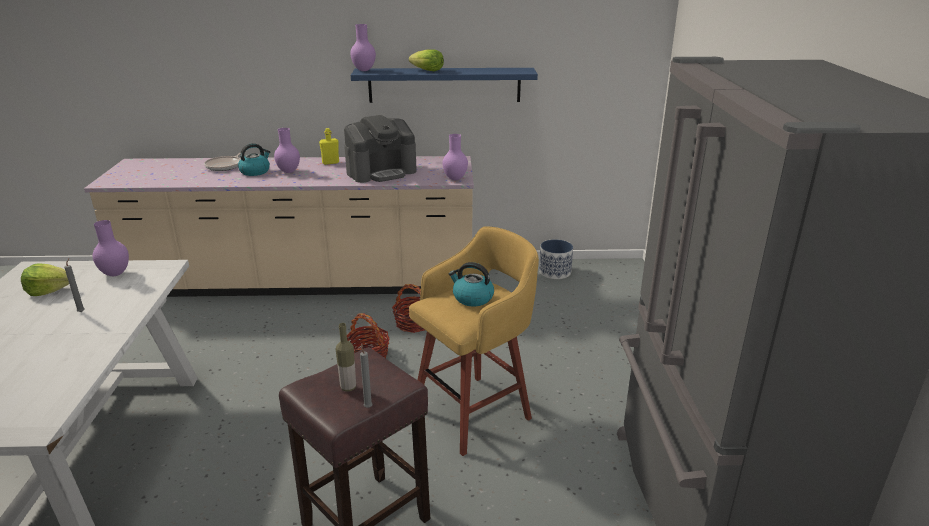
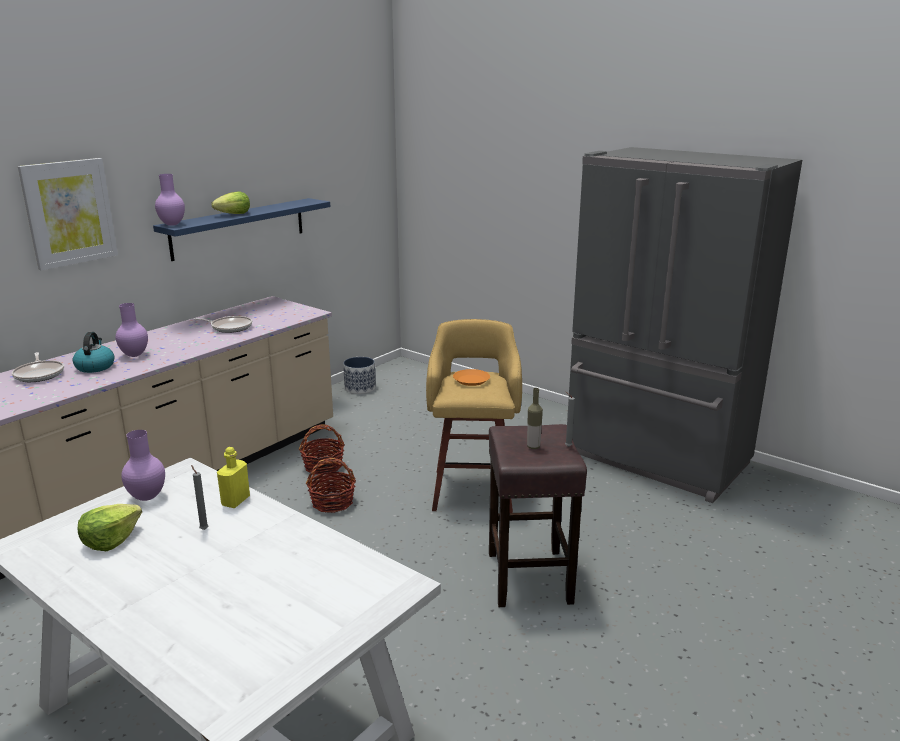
camera: 50 degrees left, 5 degrees down
(281, 47) = (69, 213): none -> picture
(330, 162) = (156, 336): yellow bottle -> yellow bottle (235, 501)
(381, 172) = (229, 327): coffee machine -> frying pan
(455, 179) = (307, 313): purple vase -> none
(472, 298) = (471, 380): kettle -> orange plate

